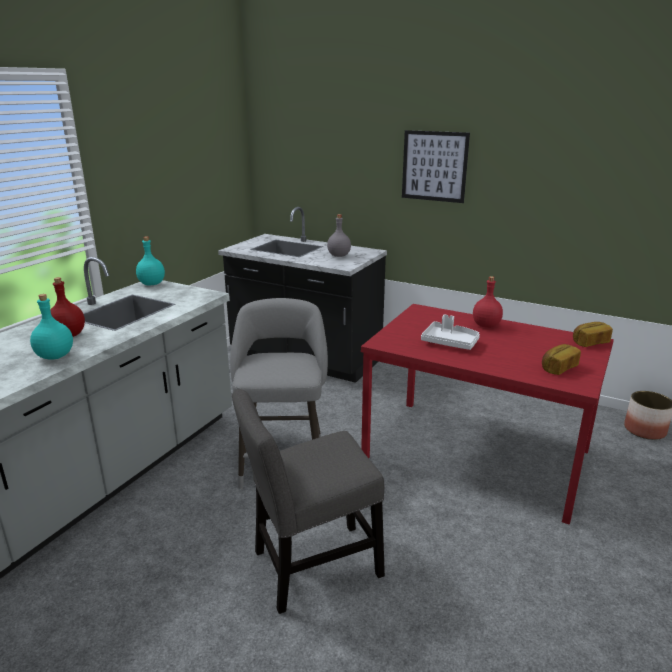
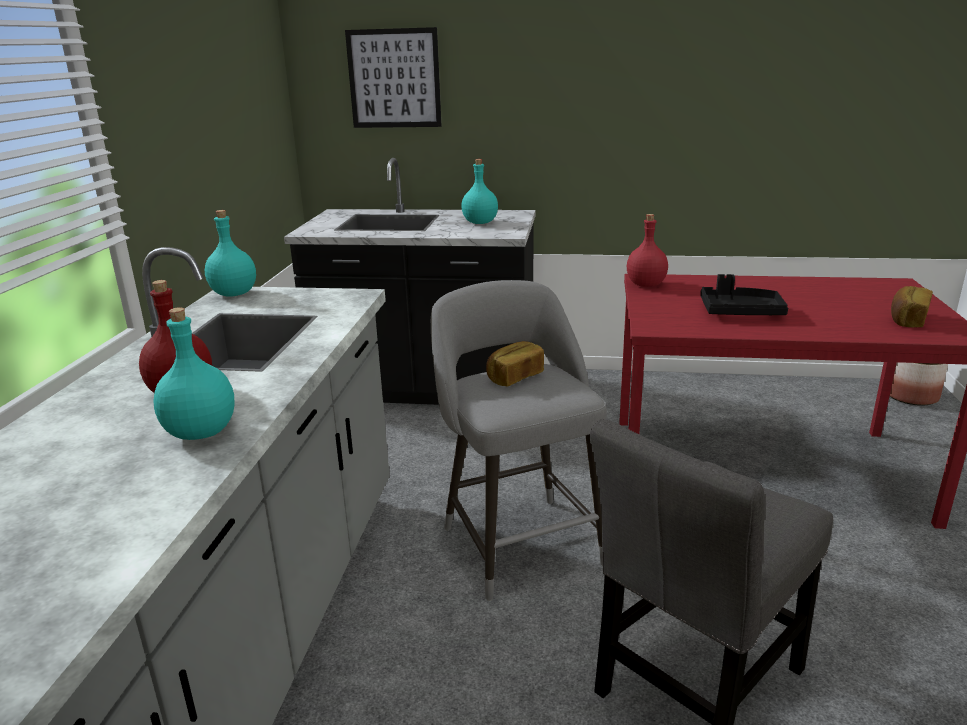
camera: 20 degrees left, 0 degrees up
(339, 256) = (480, 223): grey bottle -> turquoise bottle
(434, 166) = (602, 78): picture -> picture (394, 79)
(450, 342) = (740, 312): white tray -> black tray
(485, 325) = (752, 285): red bottle -> red bottle (645, 284)
(590, 342) = (895, 286): bread -> bread (514, 377)

